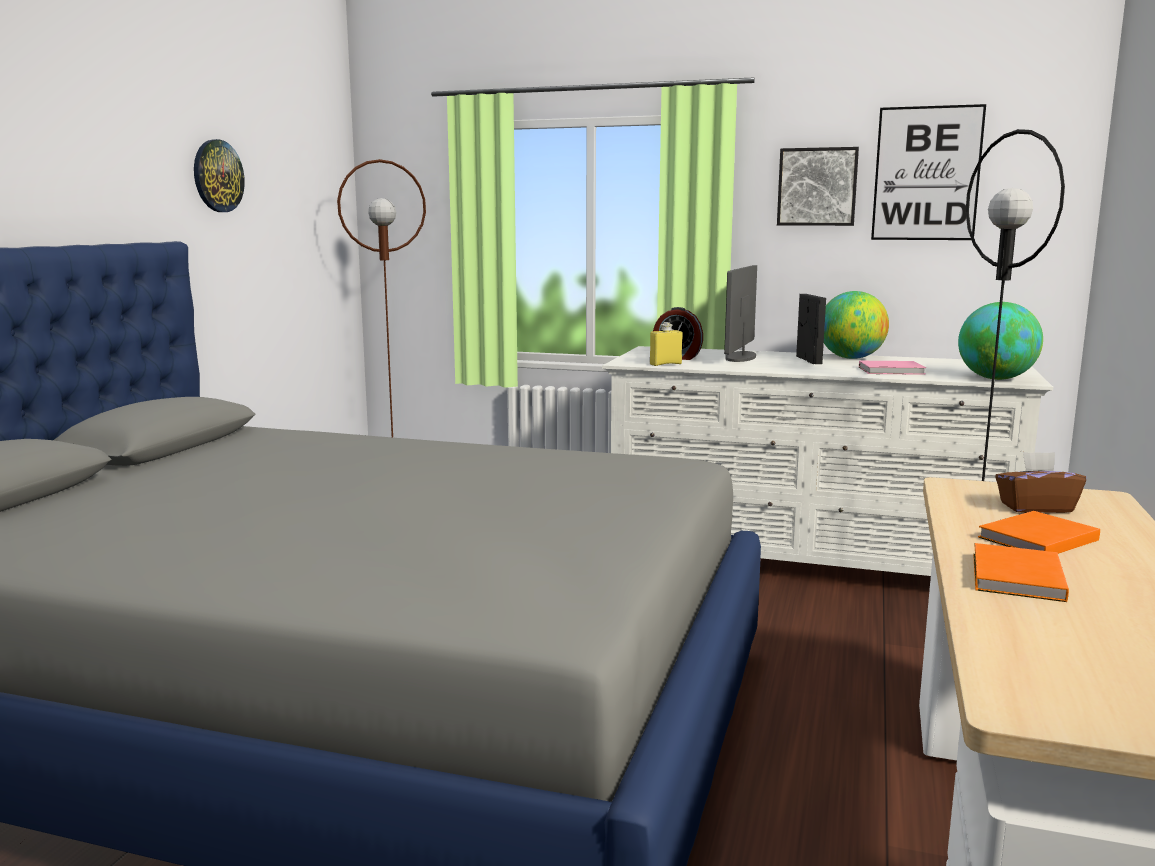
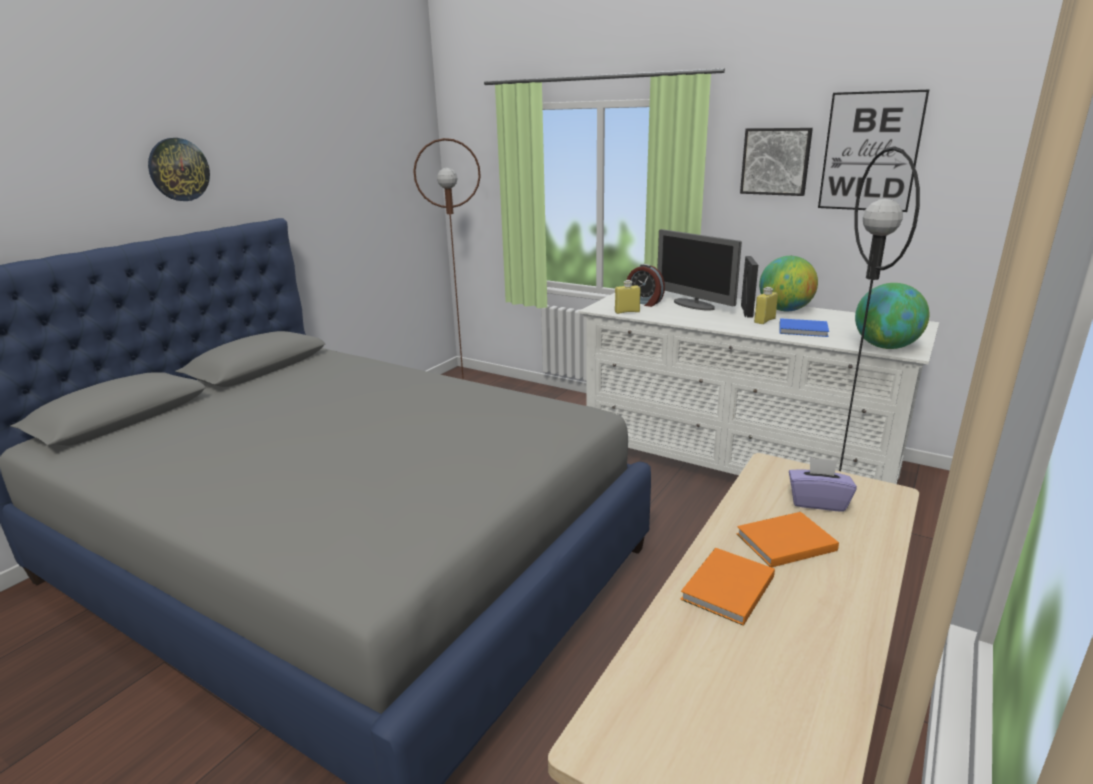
camera: 15 degrees right, 10 degrees up
(217, 176) = (317, 163): wall clock -> wall clock (178, 169)
(740, 357) = (694, 305): monitor -> monitor turned 75 degrees counterclockwise
(839, 366) = (764, 320): none -> yellow bottle
(893, 371) = (804, 330): pink book -> blue book
(1035, 507) = (817, 502): brown tissue box -> purple tissue box

